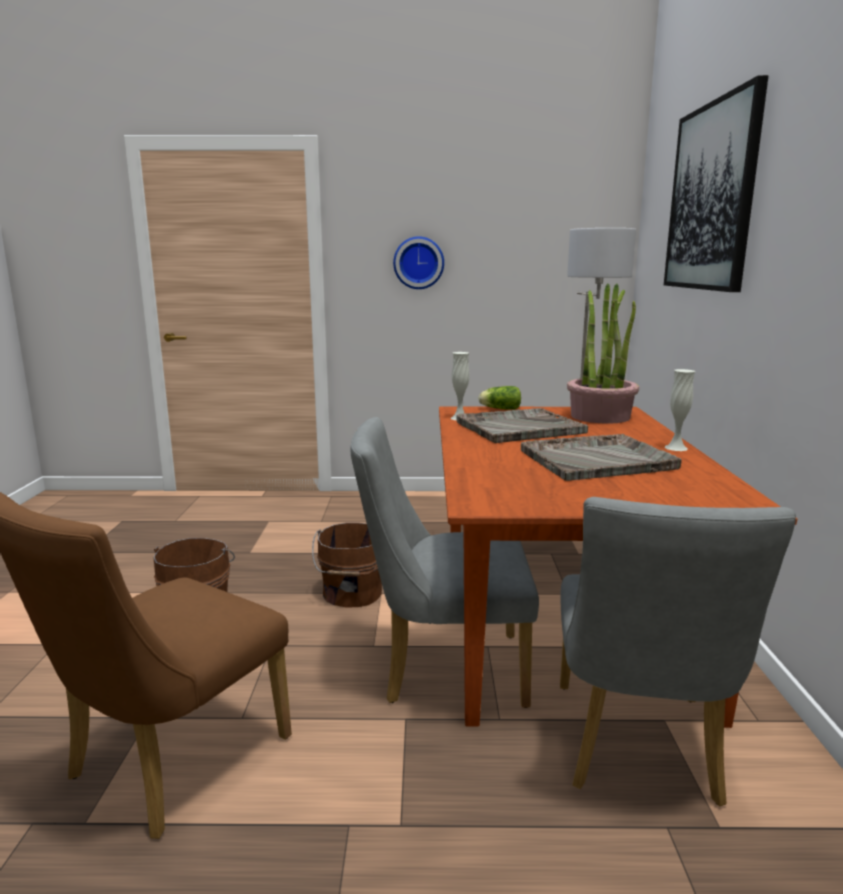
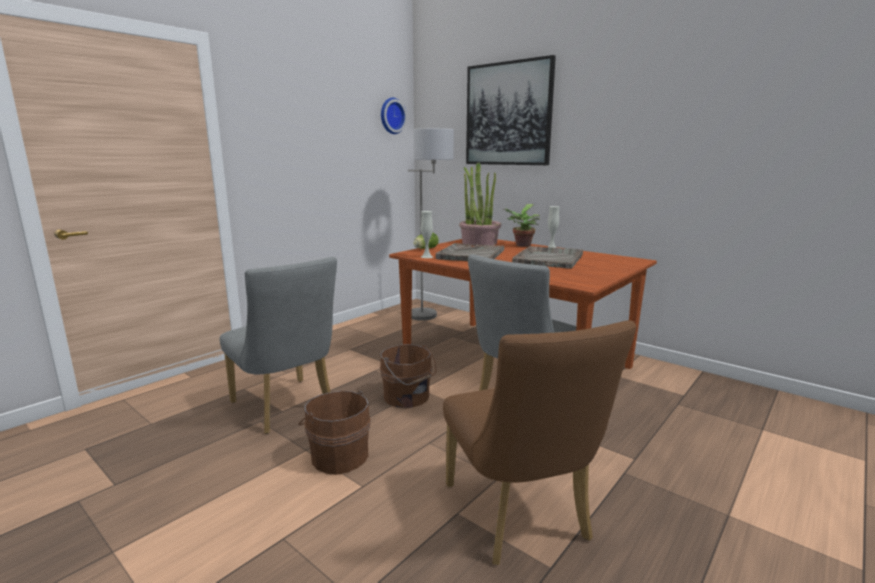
camera: 50 degrees left, 0 degrees up
(418, 263) = (296, 150): wall clock -> wall clock (391, 116)
(637, 751) = (630, 389): grey chair -> grey chair (287, 408)
(645, 433) = (521, 245): none -> potted plant

